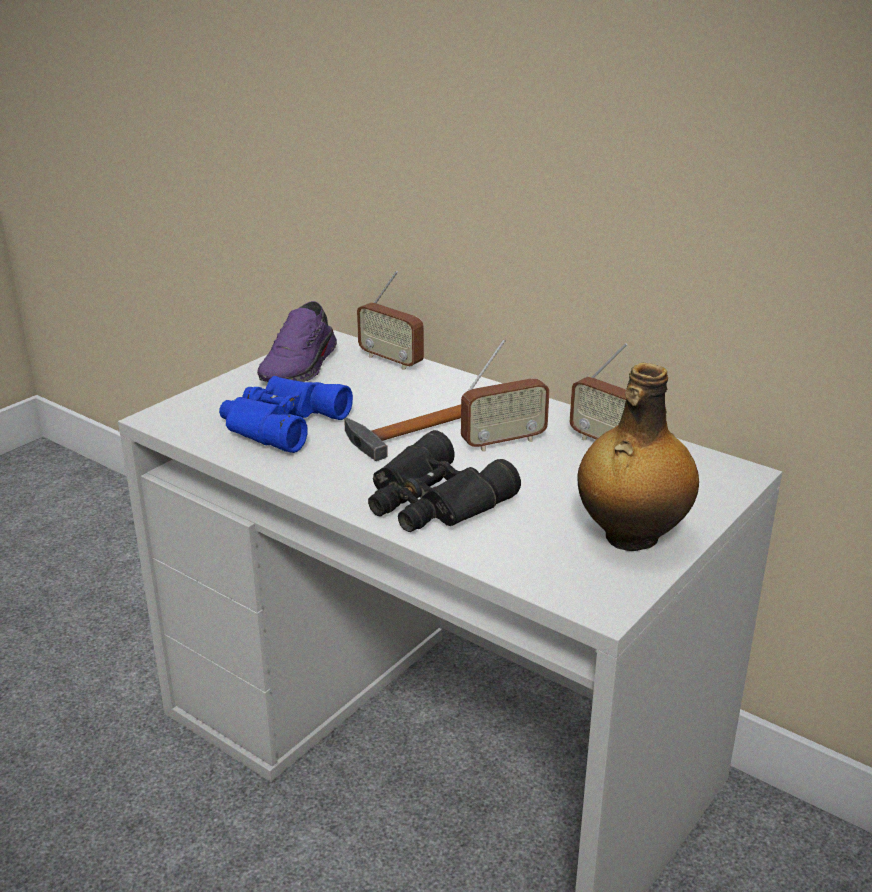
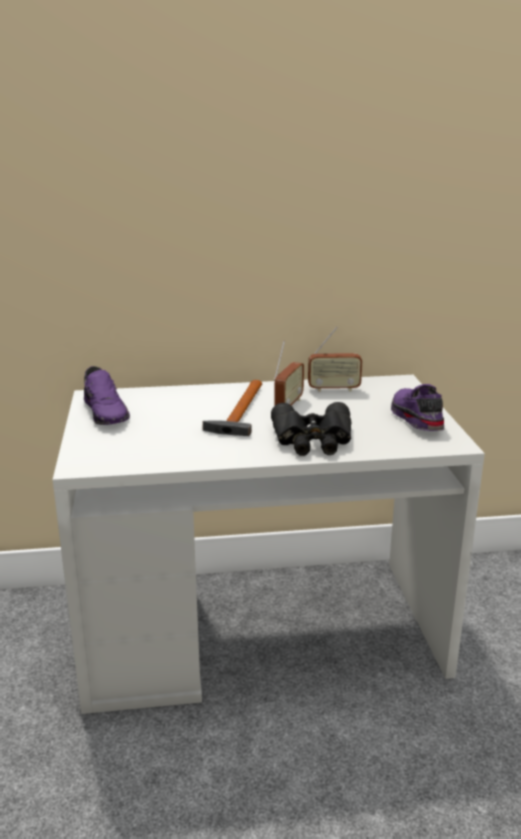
camera: 45 degrees left, 5 degrees down
(278, 423) = (158, 441): blue binoculars -> none
(391, 360) = (152, 392): radio -> none
(630, 537) = (415, 418): bottle -> purple shoe

